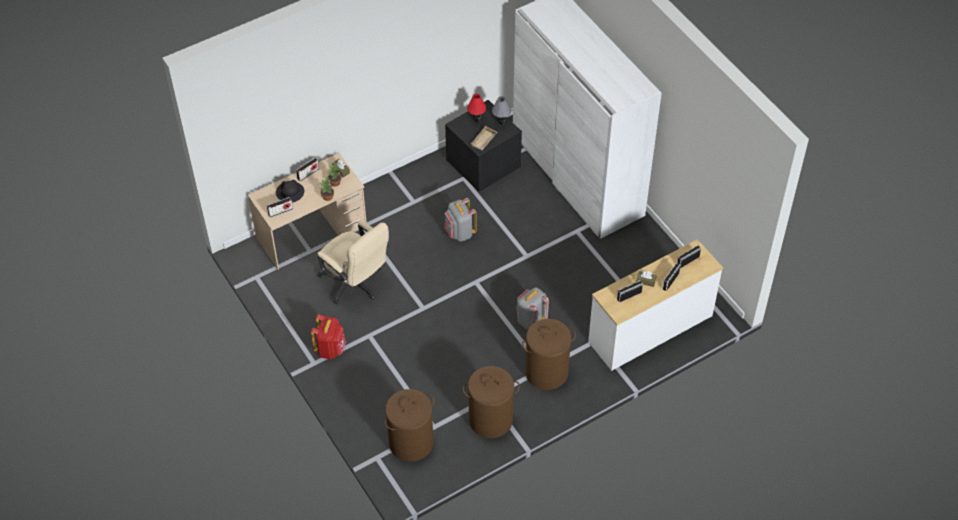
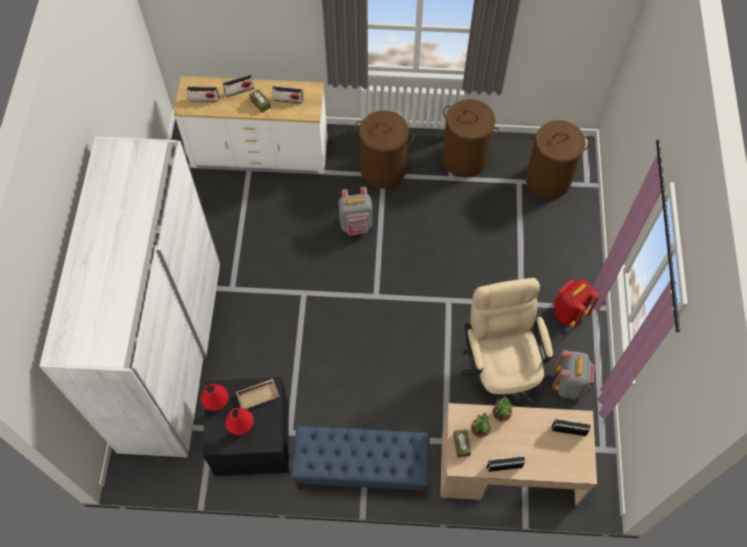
camera: 145 degrees left, 10 degrees up
(290, 192) = (542, 451): black hat -> none
(403, 184) = (361, 470): none -> blue bench
(460, 233) = (348, 363): grey backpack -> grey backpack (569, 384)
(501, 123) = (218, 407): grey table lamp -> red table lamp

